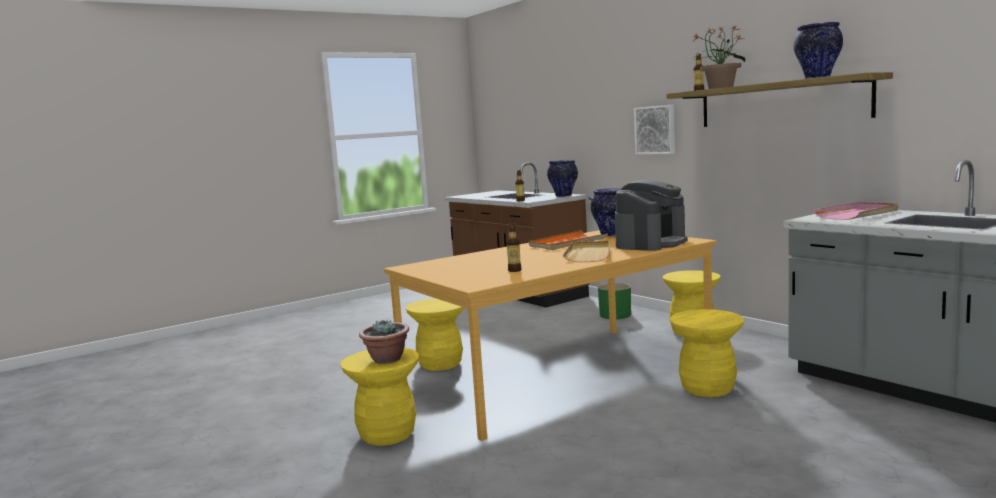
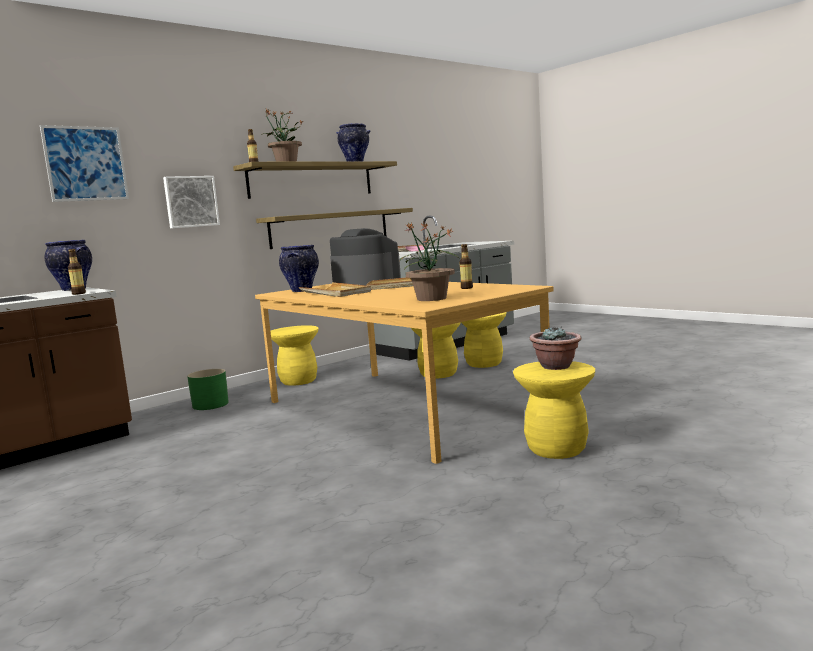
camera: 95 degrees left, 0 degrees up
(440, 364) = (341, 458): yellow stool -> yellow stool (484, 364)
(451, 266) = (431, 299): none -> potted plant
(567, 243) = (335, 293): orange tray -> beige tray
(593, 100) = (86, 163): none -> picture
(801, 165) = (330, 228): none -> shelf

